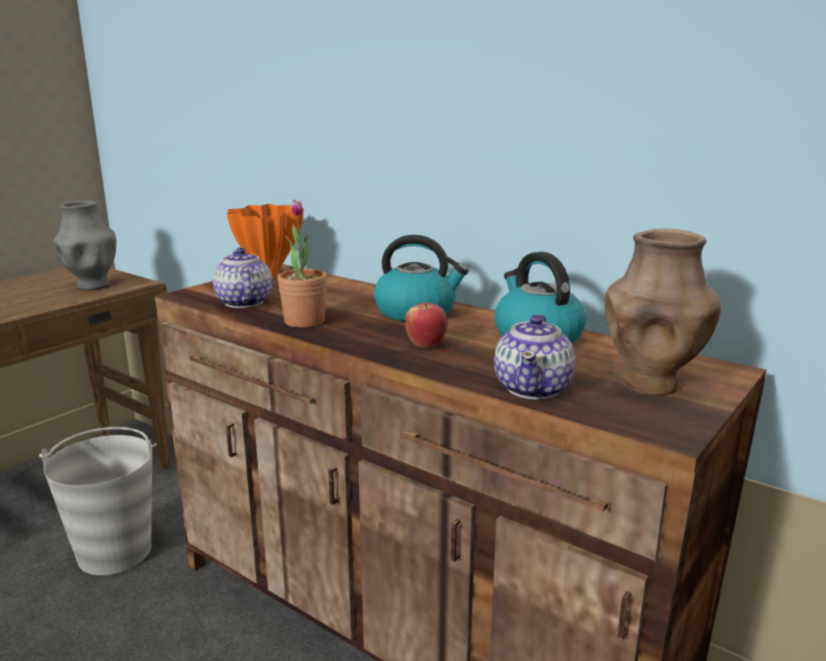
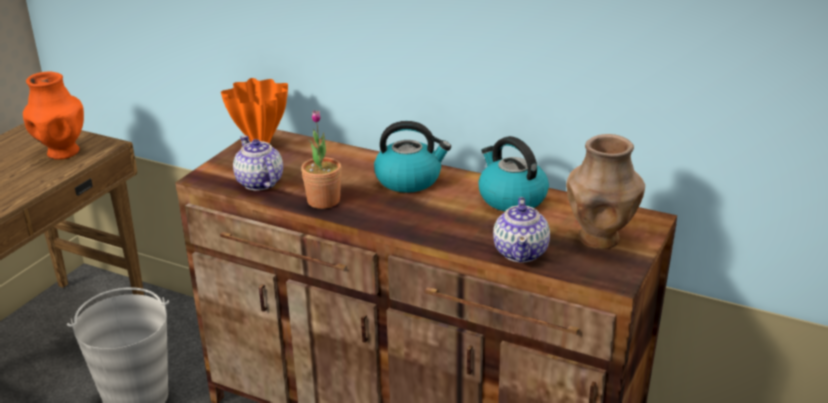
camera: 10 degrees left, 10 degrees up
(92, 286) = (62, 153): grey vase -> orange vase
(426, 345) = (430, 217): apple -> none

